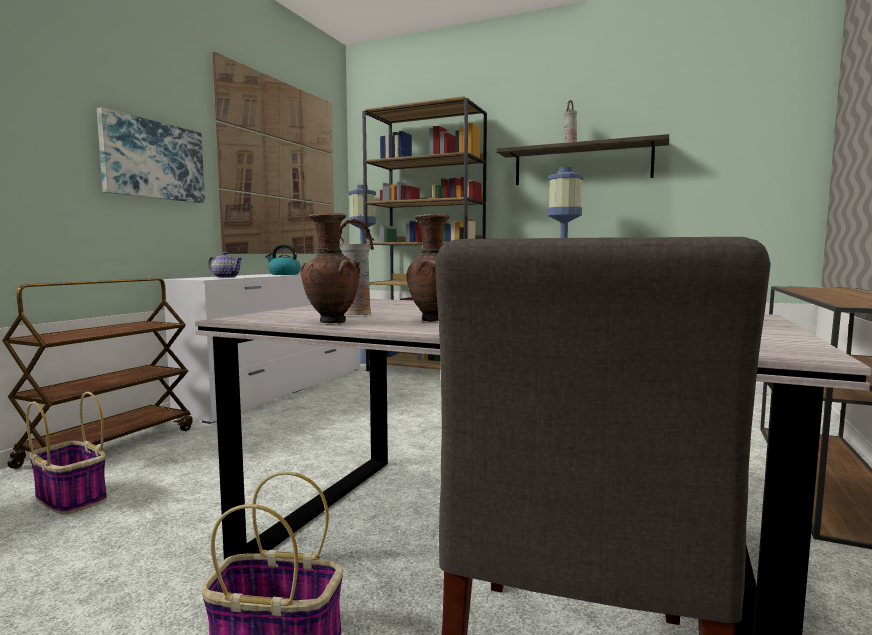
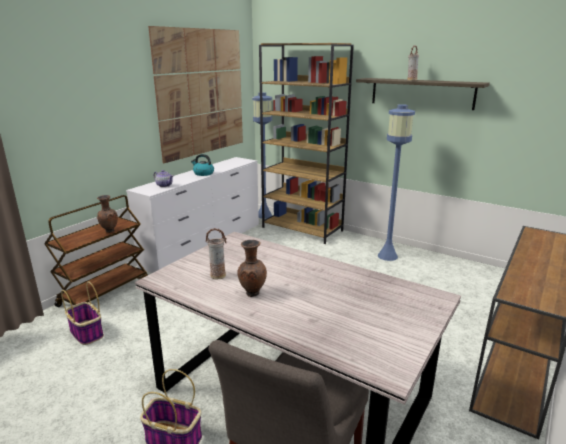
camera: 10 degrees right, 15 degrees up
(153, 160) = (115, 115): picture -> none
(330, 322) = (199, 292): brown vase -> brown vase (109, 231)

